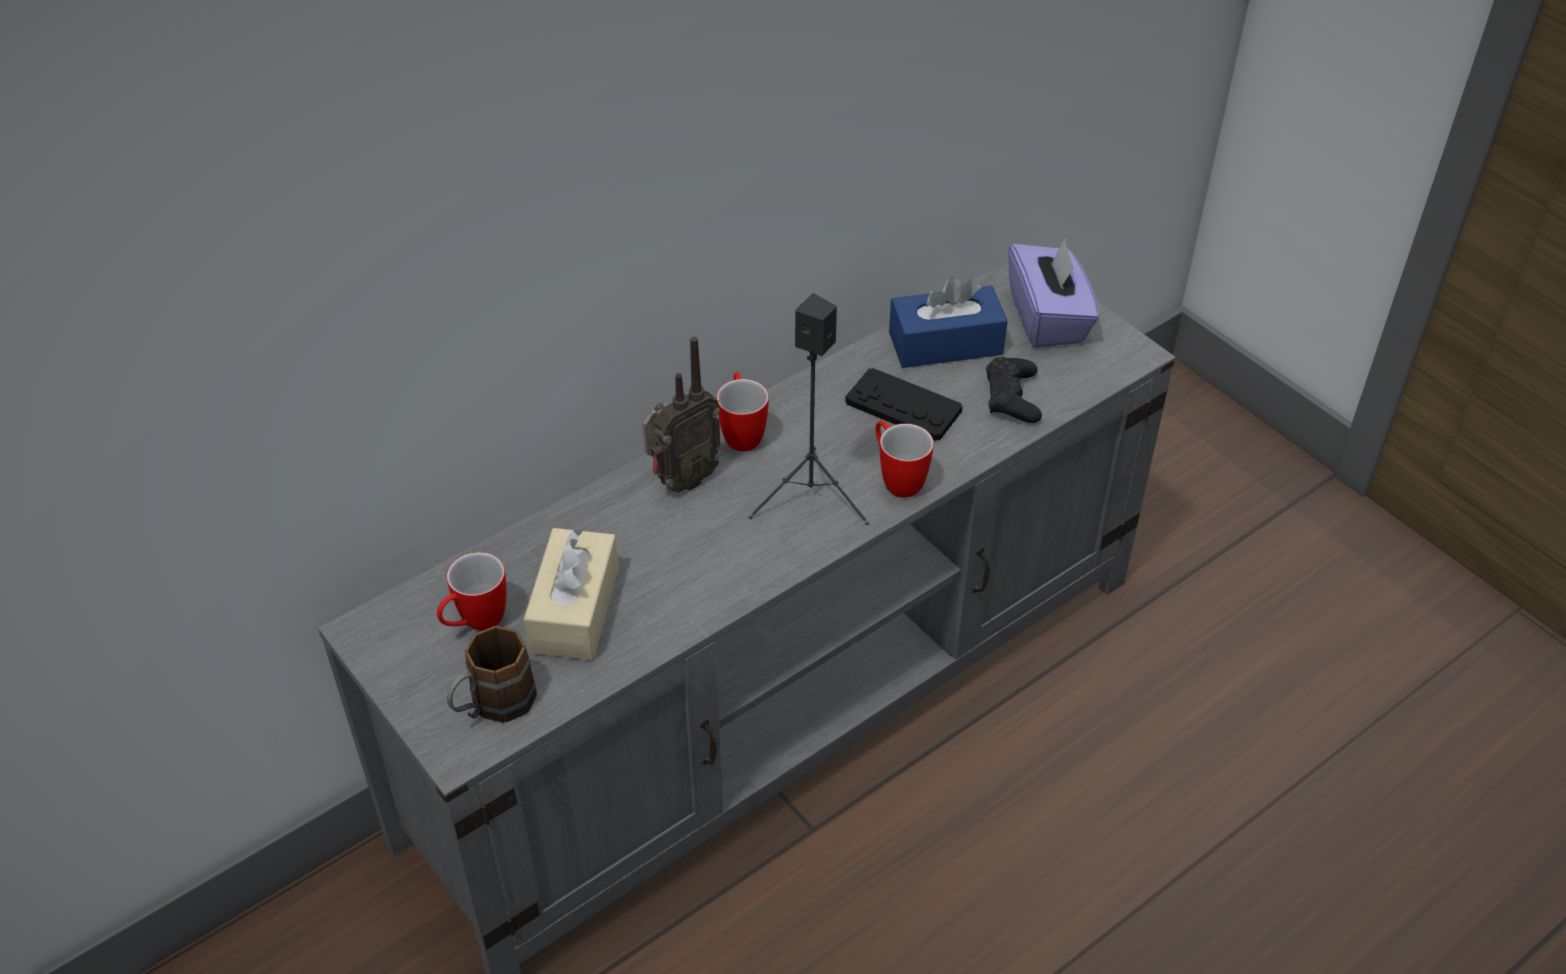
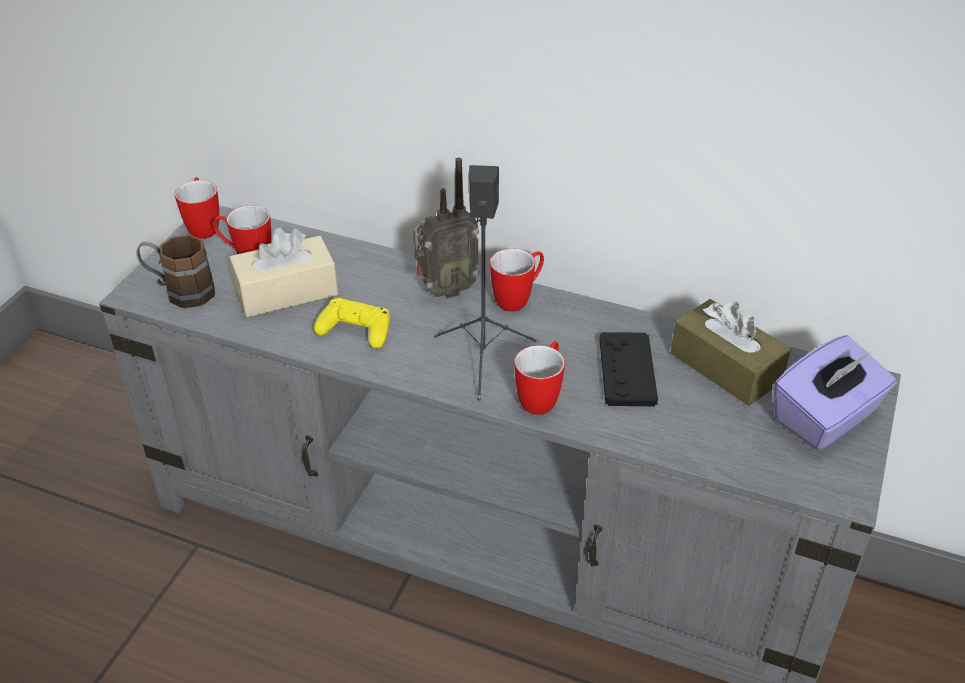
camera: 60 degrees right, 5 degrees down
(374, 645) = (203, 226): none -> mug
(682, 480) = (445, 290): radio -> radio turned 45 degrees counterclockwise
(690, 575) = (356, 330): none -> yellow game controller
(945, 344) = (725, 367): blue tissue box -> brown tissue box
(1012, 397) = (702, 431): black game controller -> none

